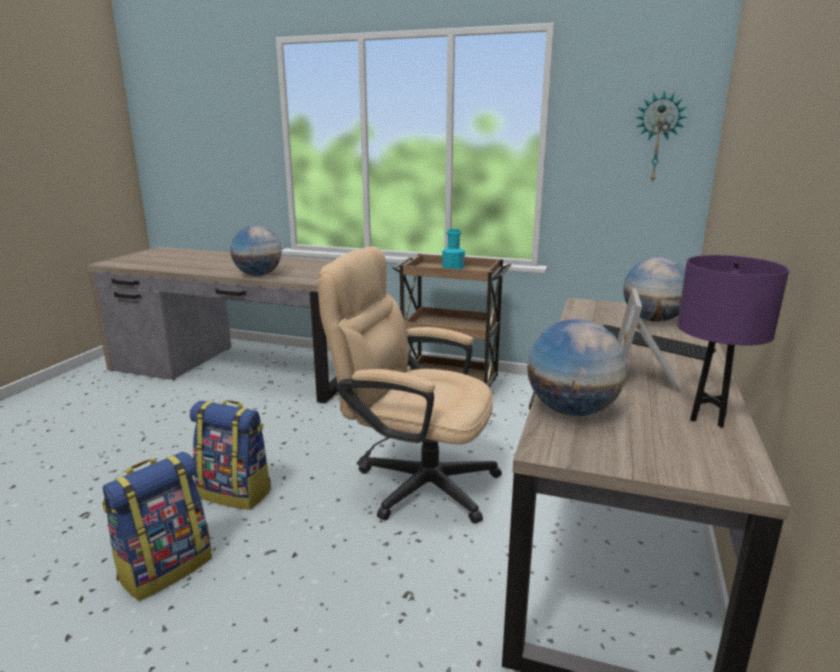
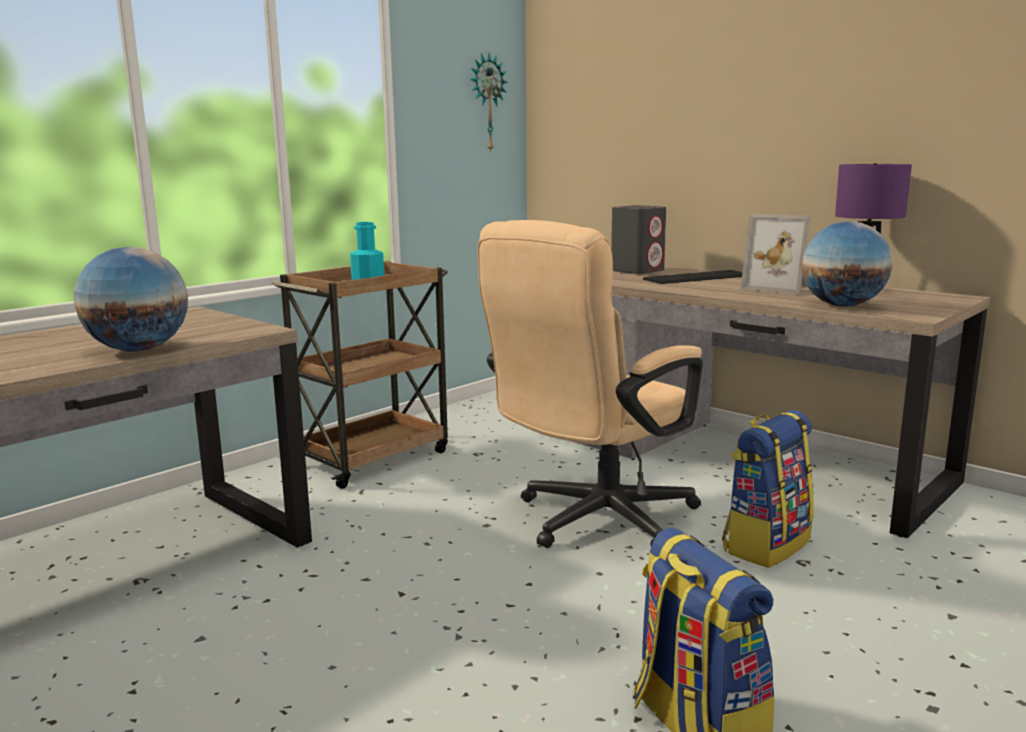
camera: 65 degrees left, 5 degrees down
(236, 493) = (522, 650): backpack -> backpack (765, 544)
(653, 320) = (637, 271): globe -> grey speaker

